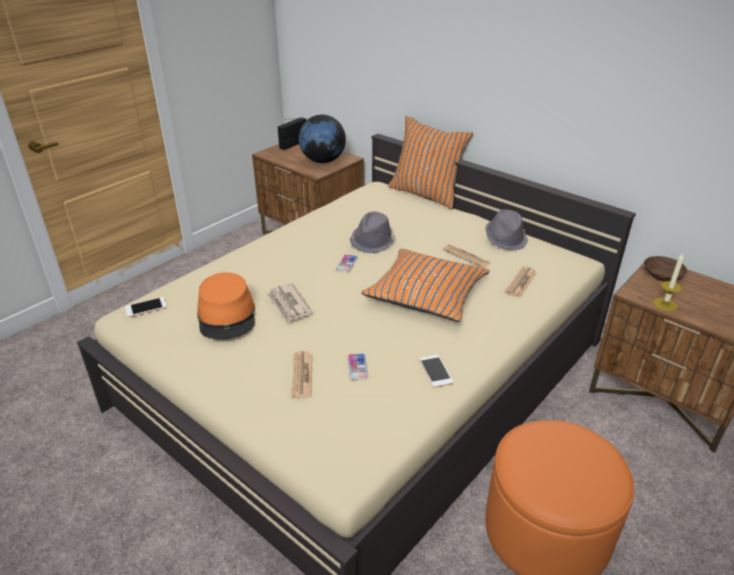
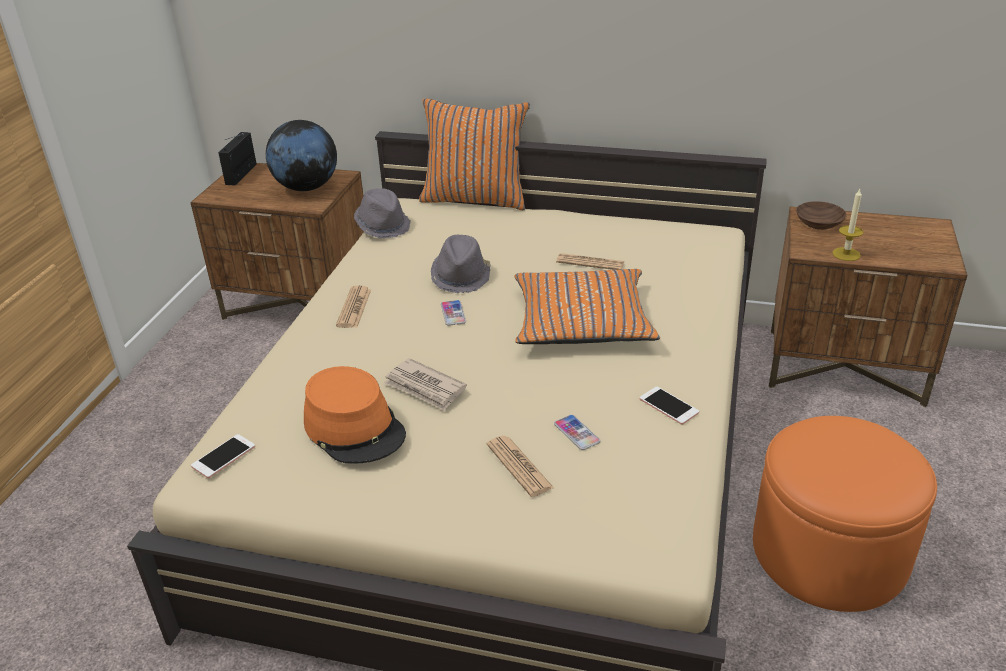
camera: 25 degrees left, 0 degrees up
(505, 239) = (617, 229): grey hat -> grey hat (383, 226)
(520, 282) = (676, 275): newspaper -> newspaper (354, 308)

